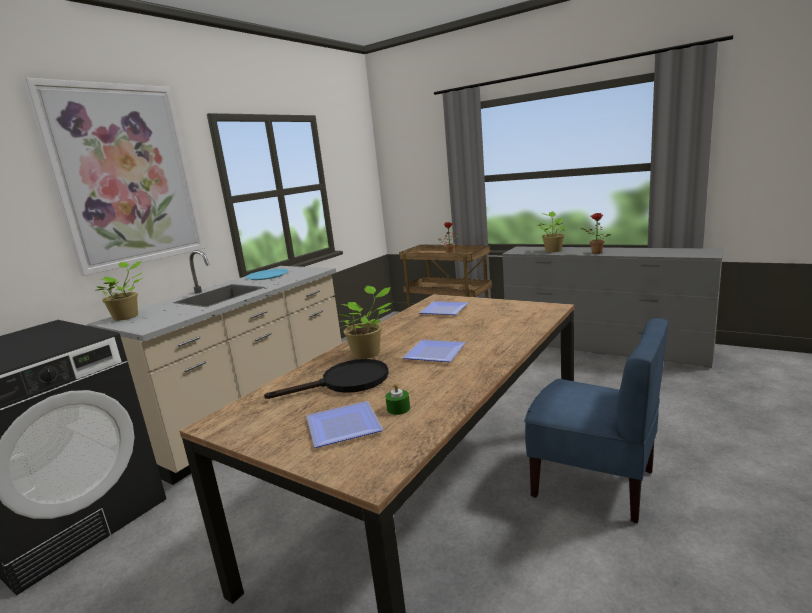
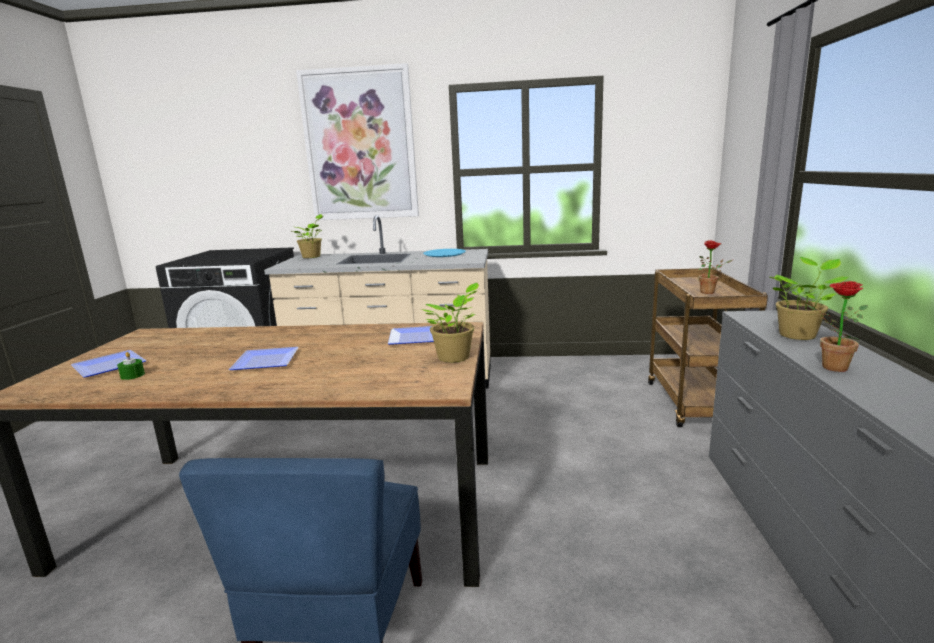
camera: 60 degrees right, 0 degrees up
(346, 382) = (201, 347): black frying pan -> none
(368, 353) = (273, 339): potted plant -> potted plant (455, 358)

